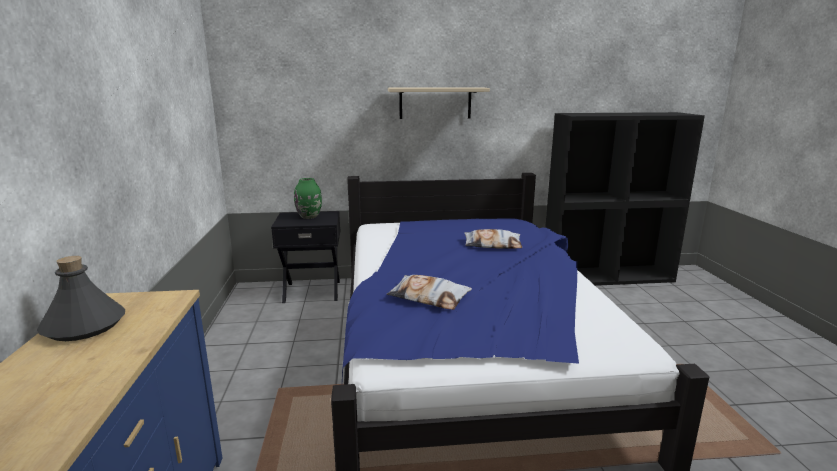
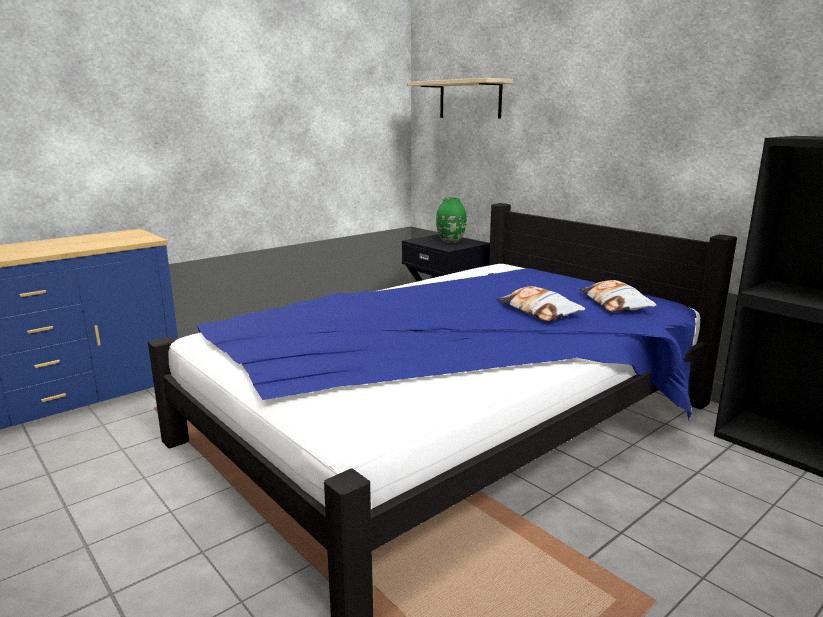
camera: 55 degrees right, 0 degrees up
(85, 326) = (92, 238): grey bottle -> none
(429, 297) = (336, 317): pillow -> pillow (615, 303)
(435, 103) = (607, 115): beige shelf -> beige shelf (470, 99)

